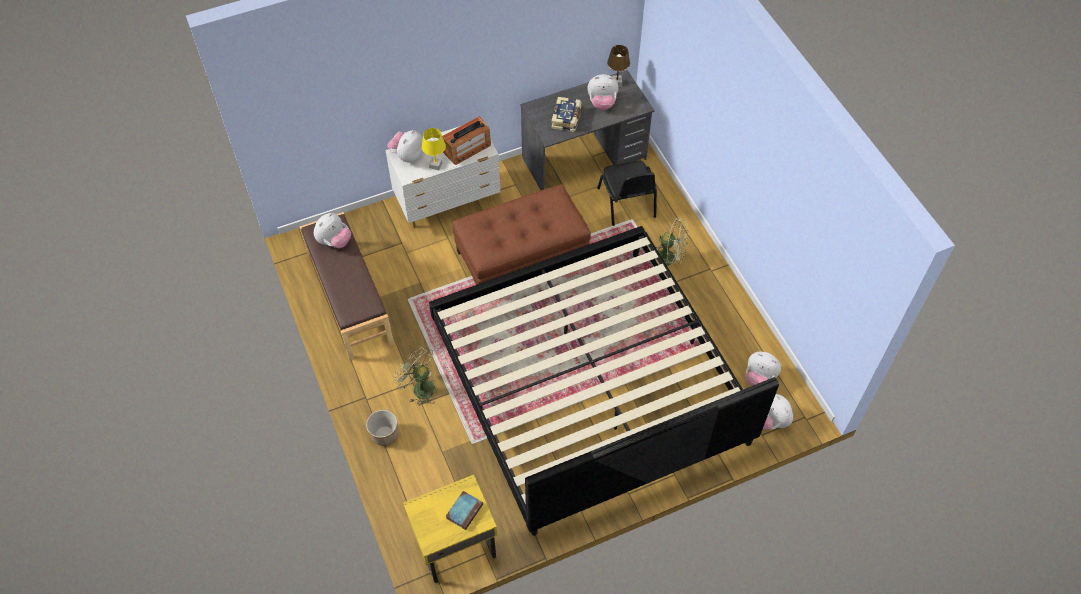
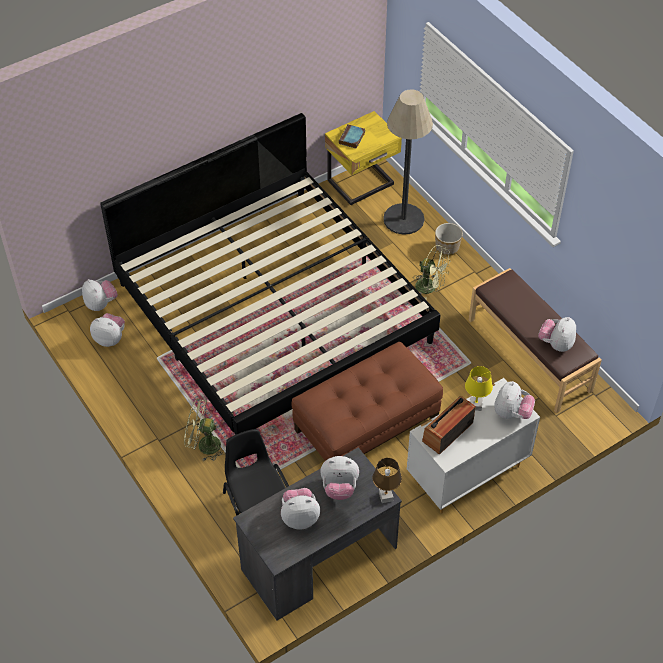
camera: 170 degrees right, 5 degrees down
(420, 482) = (403, 219): none -> floor lamp
(567, 119) = (339, 487): book -> plush toy
(616, 83) = (285, 551): brown table lamp -> brown table lamp (386, 497)

